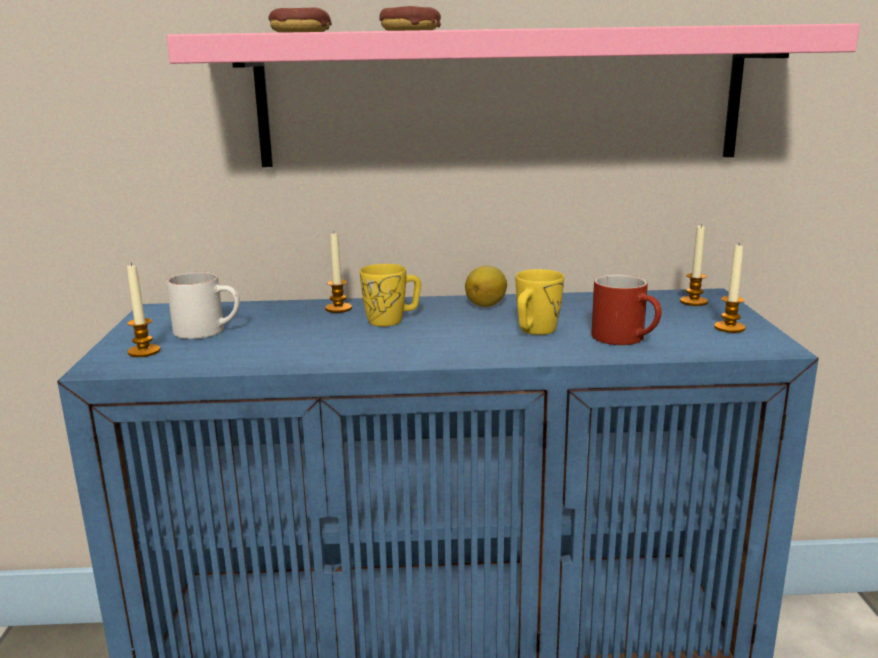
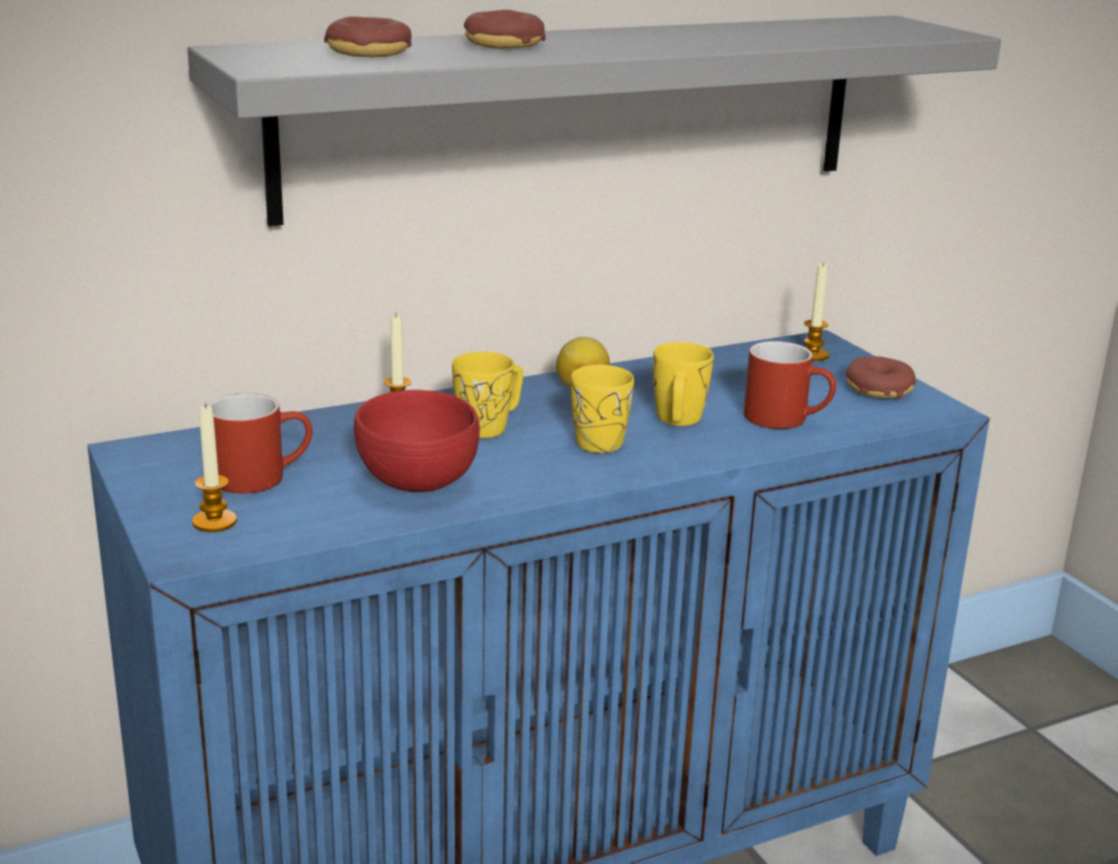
camera: 25 degrees left, 5 degrees up
(209, 330) = (262, 476): white mug -> red mug
(299, 346) = (417, 483): none -> red bowl
(457, 335) = (595, 439): none -> yellow mug
(500, 98) = (579, 113): pink shelf -> grey shelf
(729, 328) = (878, 389): candle -> donut

